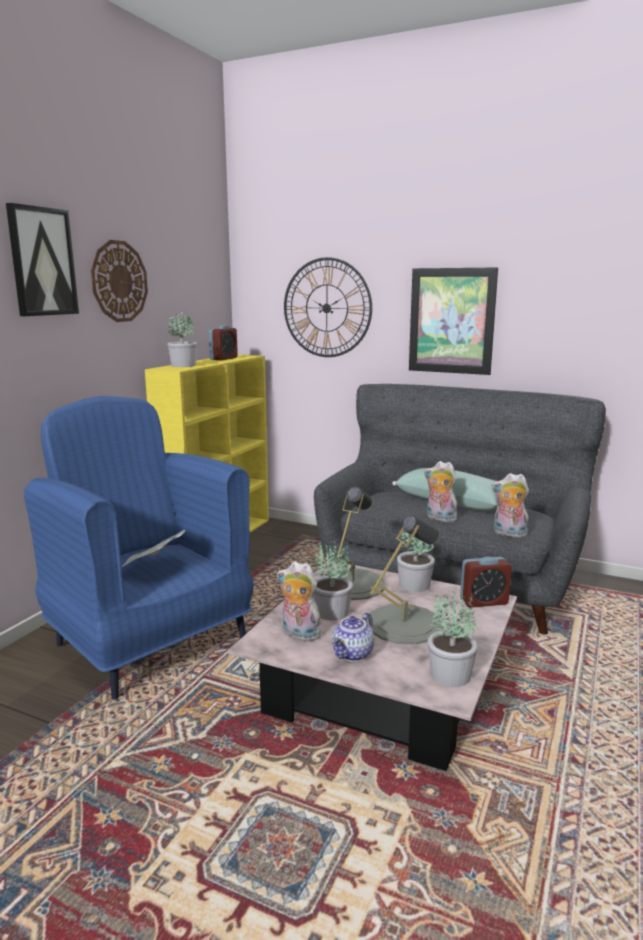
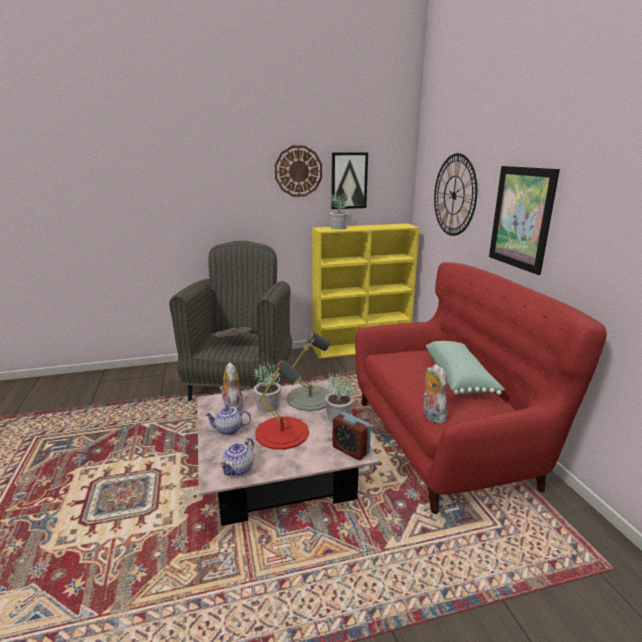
camera: 50 degrees right, 5 degrees up
(42, 262) = (239, 161): picture -> picture (349, 180)
(150, 641) = (241, 384): blue armchair -> grey armchair
(223, 358) = (382, 226): alarm clock -> none
(404, 624) = (282, 432): grey table lamp -> red table lamp
(439, 518) = (413, 383): plush toy -> none
(450, 674) = (239, 470): potted plant -> teapot
(451, 580) = (446, 440): grey sofa -> red sofa

